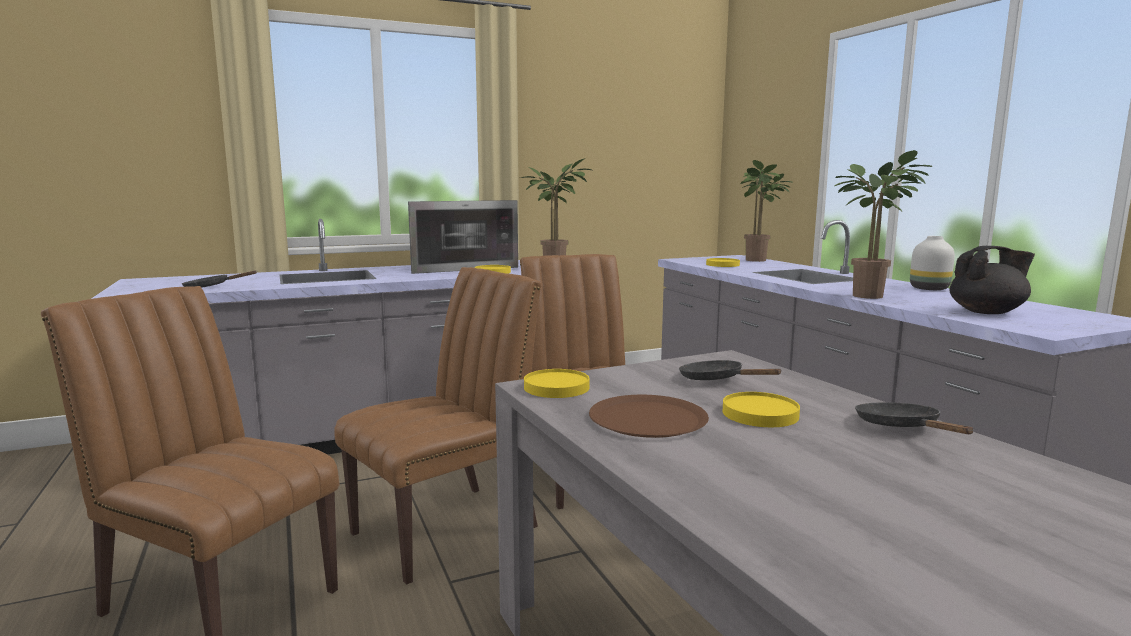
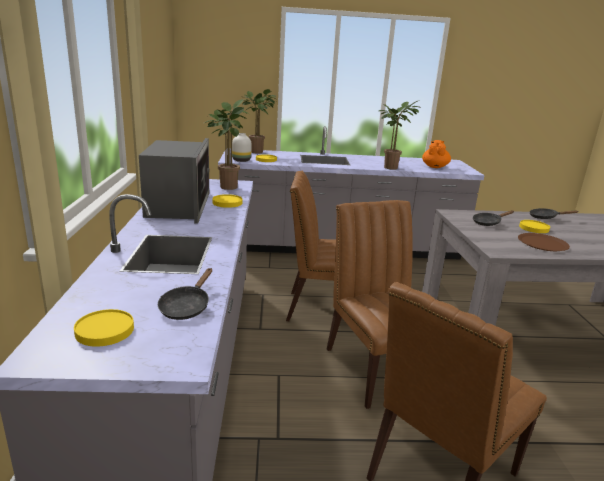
camera: 70 degrees left, 10 degrees up
(556, 387) = (499, 248): yellow plate -> yellow plate (104, 330)
(929, 289) = (379, 158): white vase -> white vase (242, 160)
(987, 312) = (434, 167): black teapot -> orange teapot

